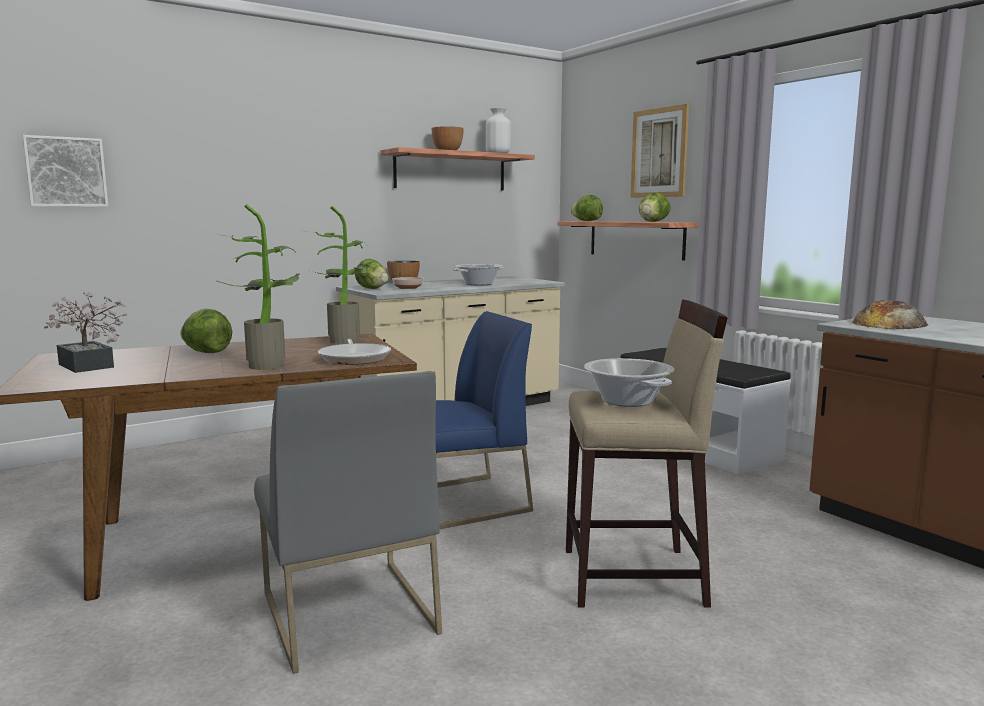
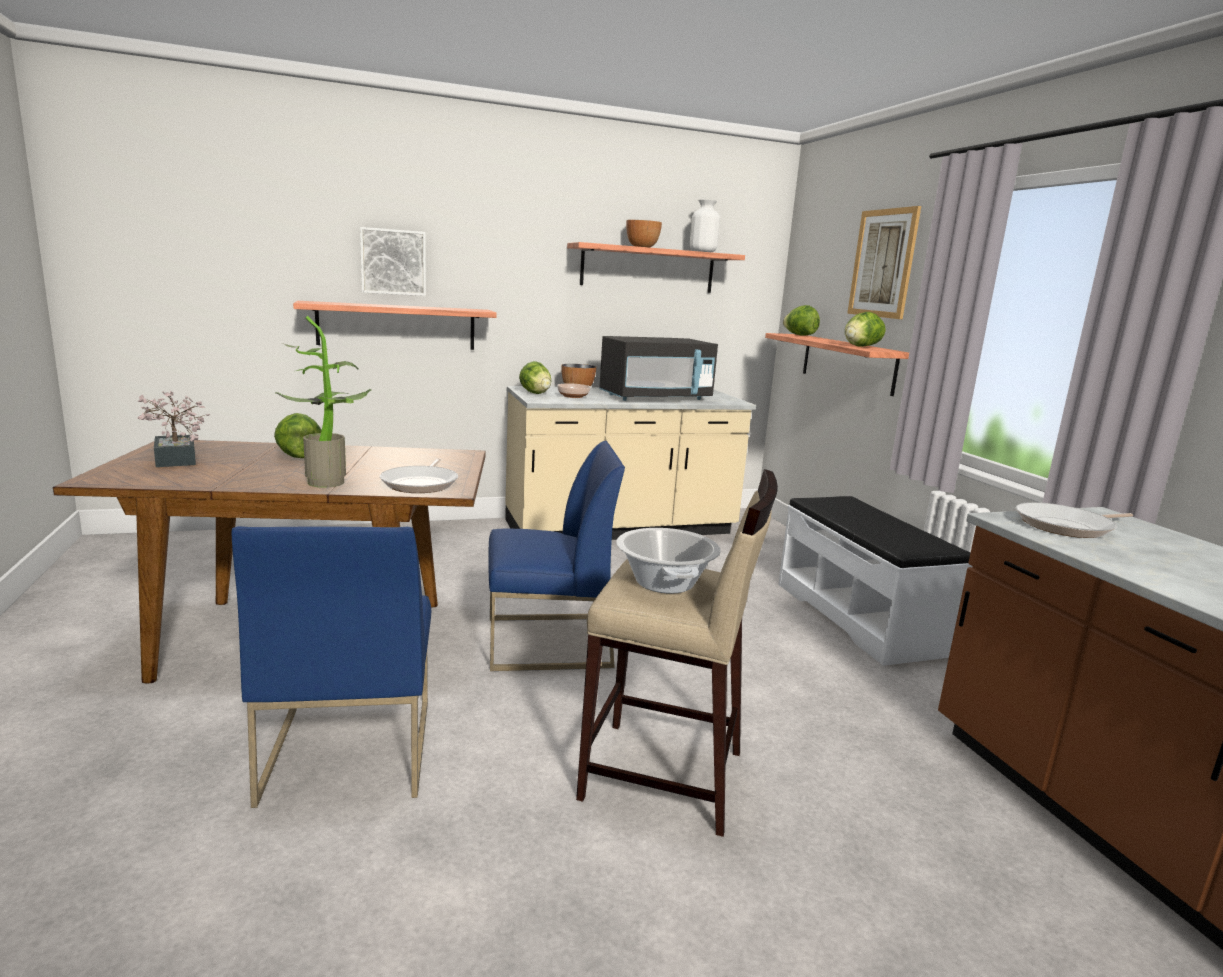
camera: 15 degrees right, 5 degrees up
(66, 172) = (241, 256): picture -> picture (393, 262)
(228, 235) = (397, 326): none -> shelf
(344, 340) = (444, 456): potted plant -> none
(347, 612) = (347, 749): grey chair -> blue chair
(478, 284) = (655, 398): cooking pot -> black microwave
(889, 323) = (1067, 526): bread -> frying pan

